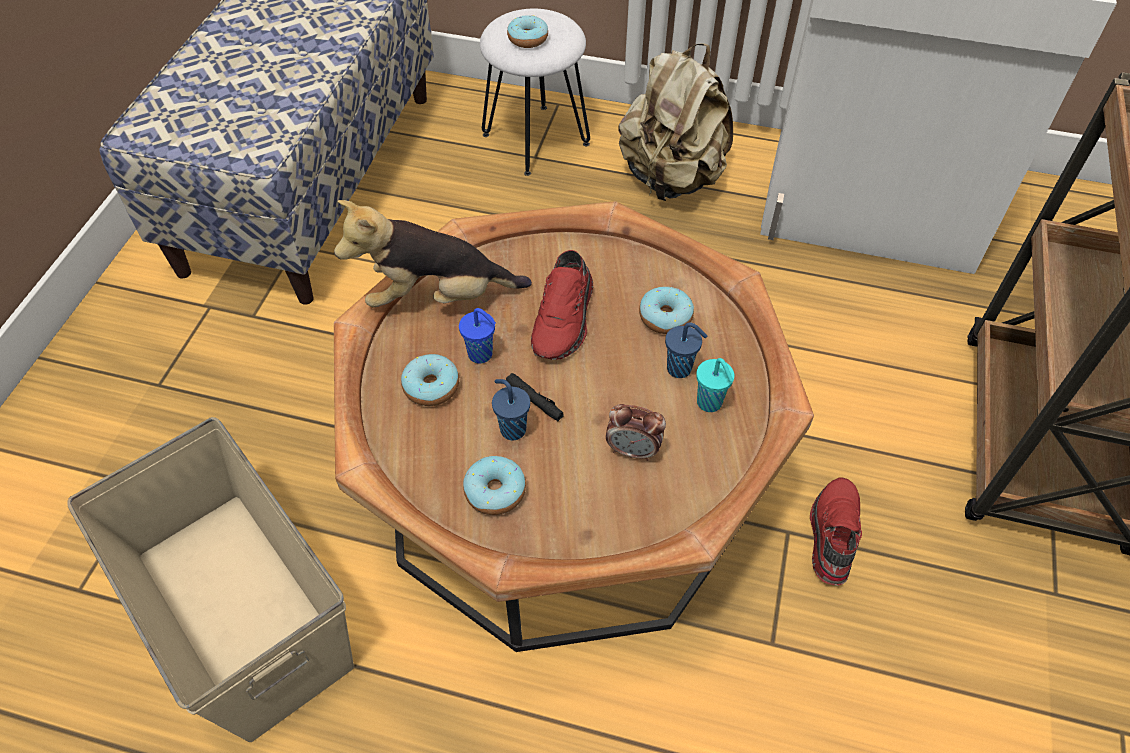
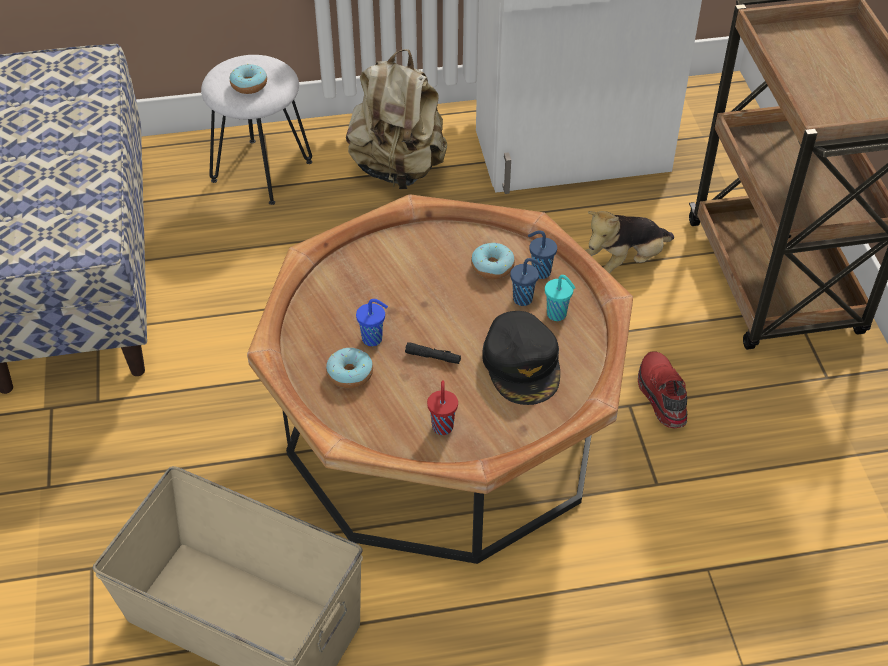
camera: 25 degrees left, 5 degrees down
(437, 297) = (312, 310): plush toy -> plush toy (623, 263)
(495, 491) = (442, 426): donut -> red cup
(512, 429) = (428, 381): blue cup -> blue cup (539, 272)
(565, 319) = (420, 293): red shoe -> none
(633, 450) = (522, 364): alarm clock -> black cap

